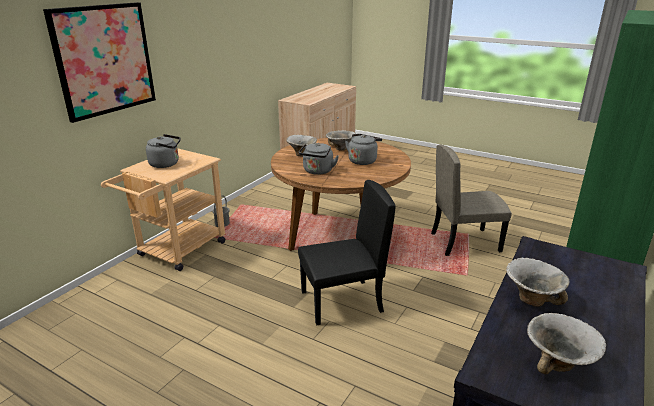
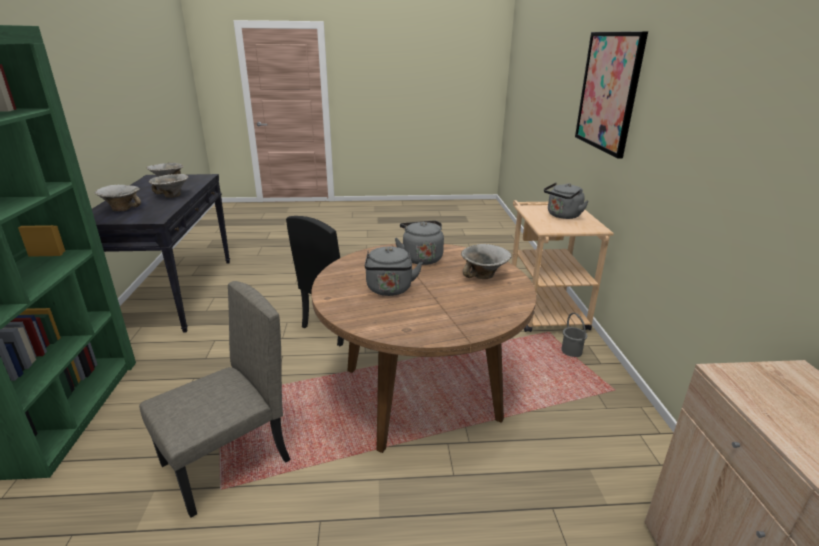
camera: 145 degrees right, 0 degrees up
(340, 149) = (452, 303): bowl -> bowl (122, 209)

